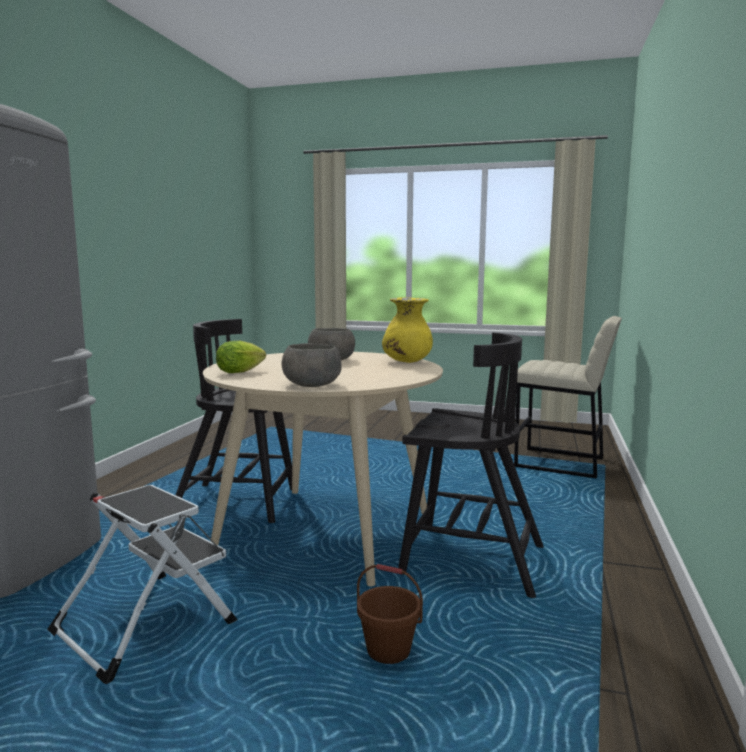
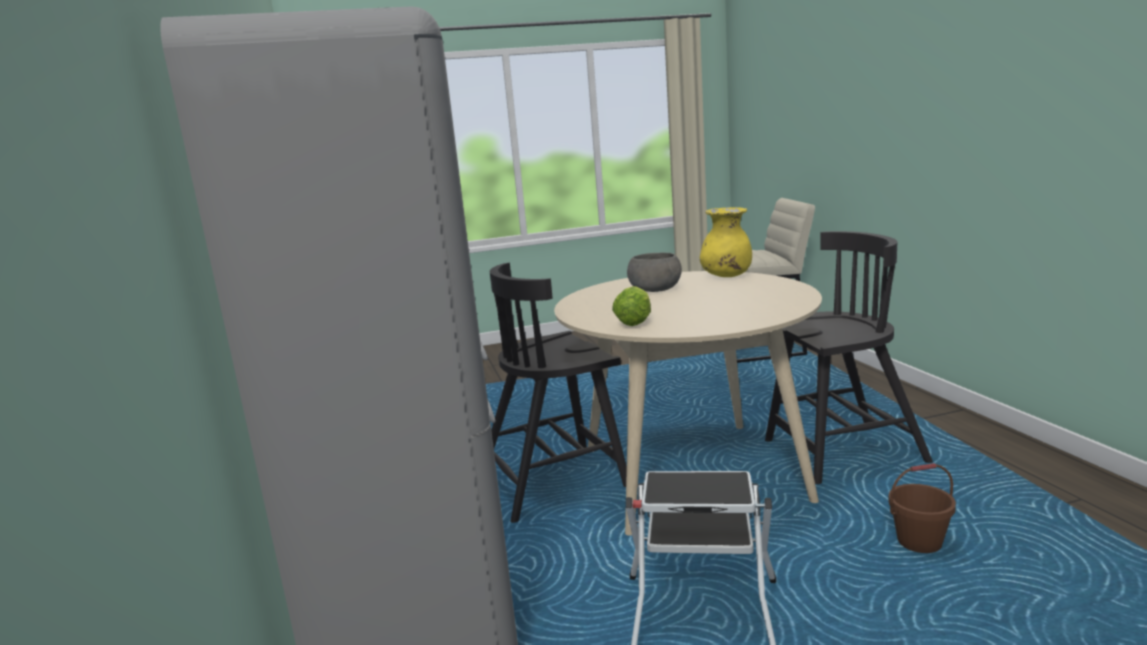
camera: 30 degrees left, 5 degrees up
(312, 384) = (755, 317): grey bowl -> none

